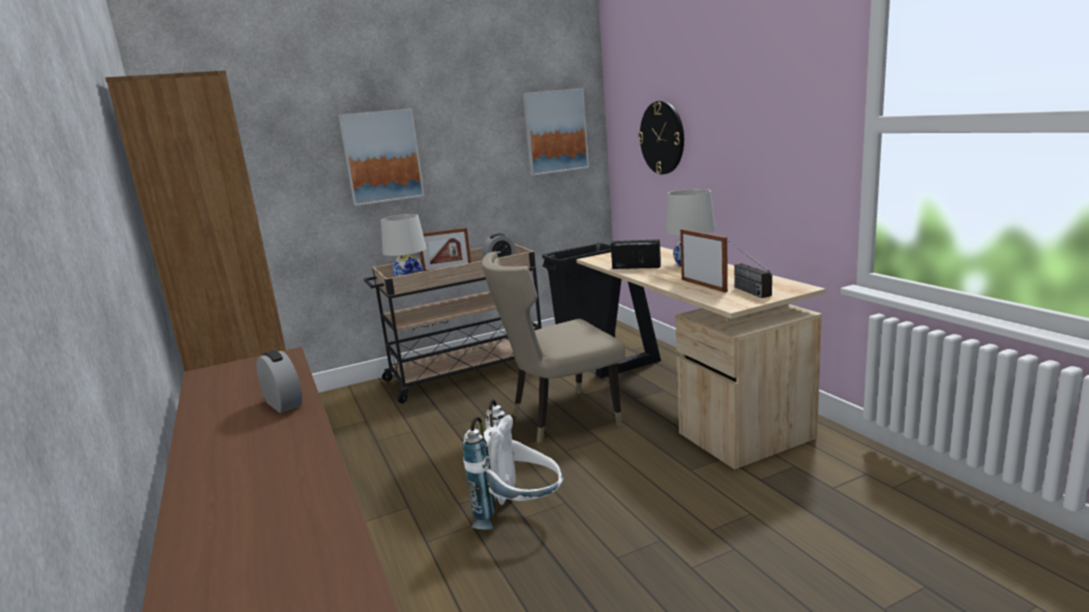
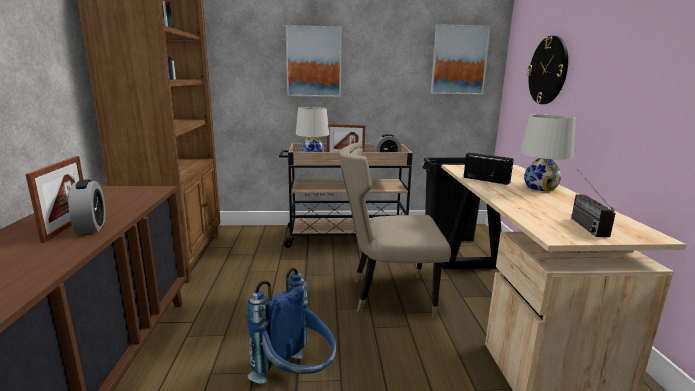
camera: 20 degrees right, 0 degrees up
(521, 515) = (296, 378): white backpack -> blue backpack
(703, 285) = (538, 209): picture frame -> picture frame (67, 227)

